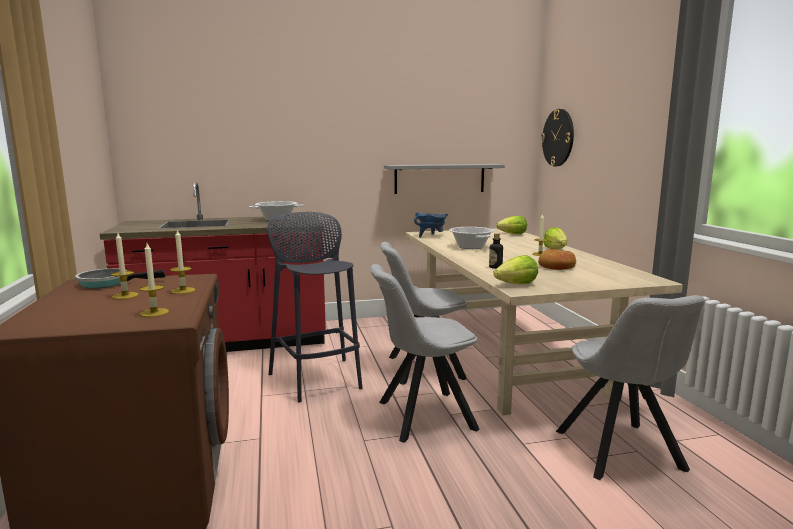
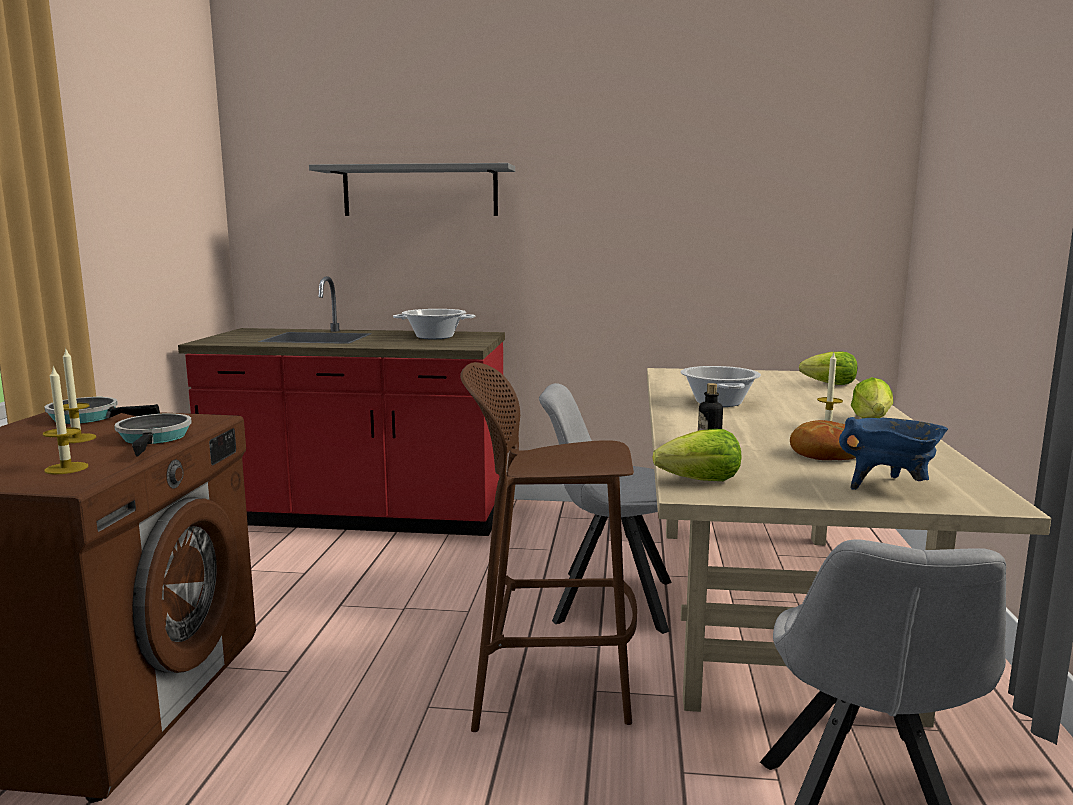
camera: 20 degrees right, 0 degrees up
(183, 290) = (154, 438): candle -> frying pan
(318, 379) = (436, 592): grey stool -> none
(423, 416) = (549, 684): grey chair -> brown stool
(431, 236) = (678, 378): blue cooking pot -> blue cooking pot (889, 487)
(439, 178) = (716, 280): grey shelf -> grey shelf (420, 191)
(558, 137) = (937, 210): wall clock -> none

